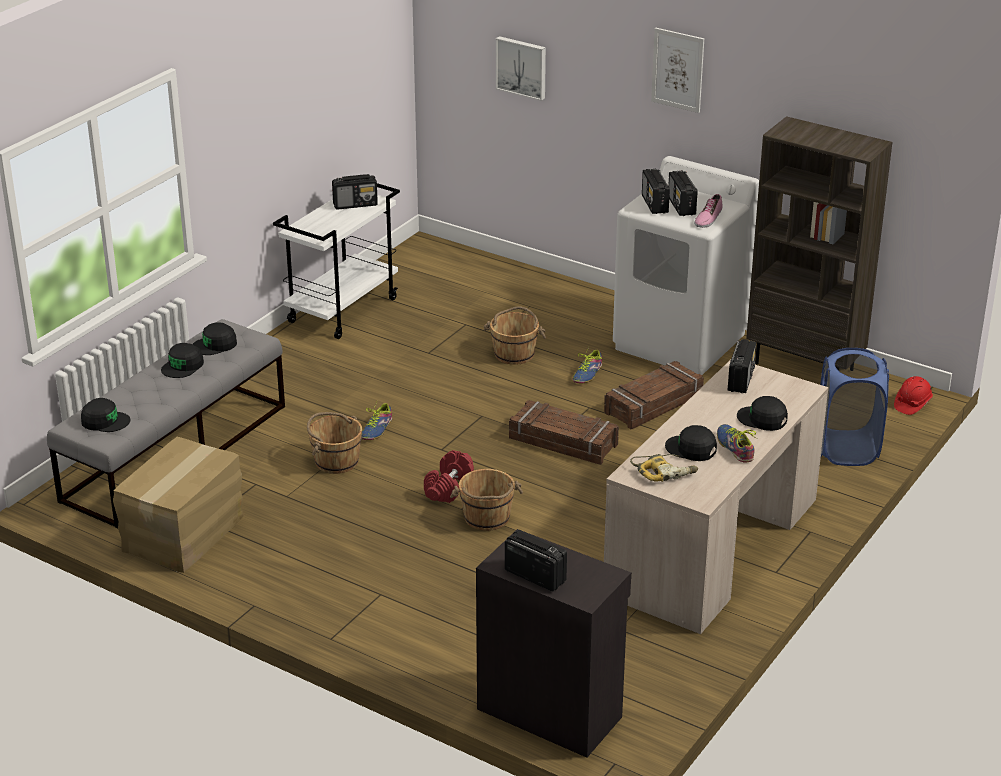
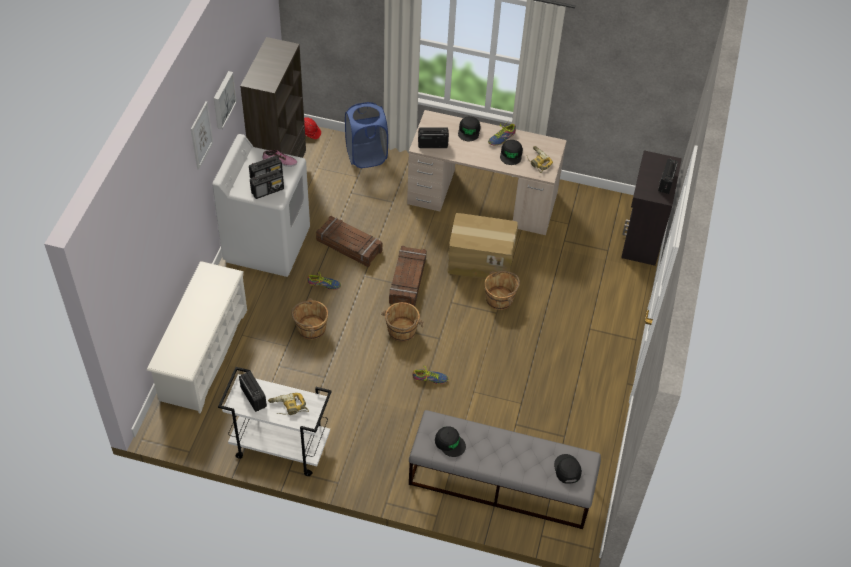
camera: 110 degrees left, 20 degrees up
(183, 366) = (484, 451): black cap -> none
(185, 534) = (581, 443): cardboard box -> cardboard box (481, 260)
(325, 221) = (288, 407): none -> power drill
(336, 461) = (473, 389): brown bucket -> brown bucket (401, 331)
(449, 488) = (478, 324): red dumbbell -> none
(511, 279) = (203, 354): none -> white shoe rack
(522, 67) = (152, 253): picture -> picture (222, 99)

